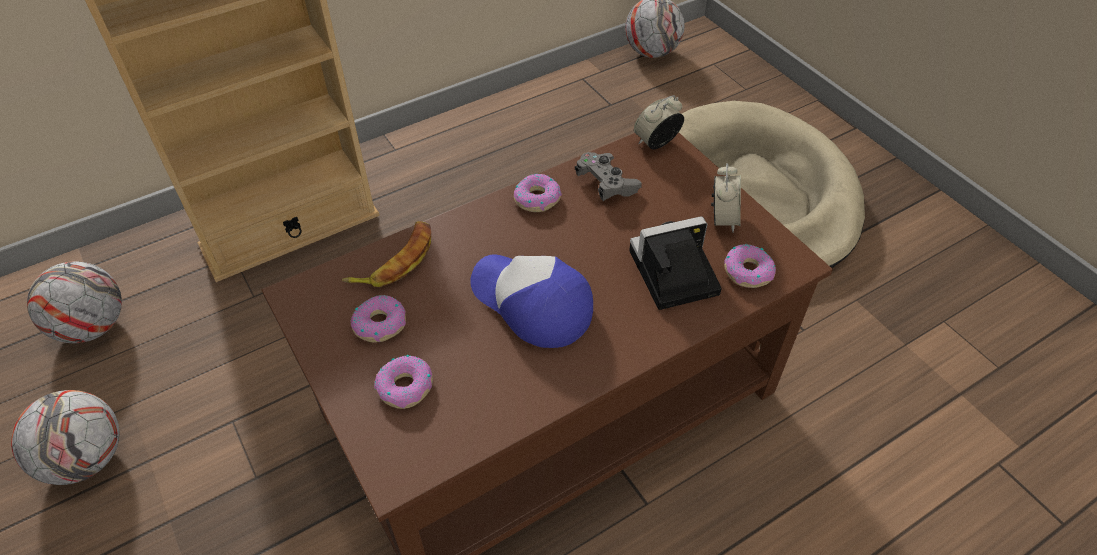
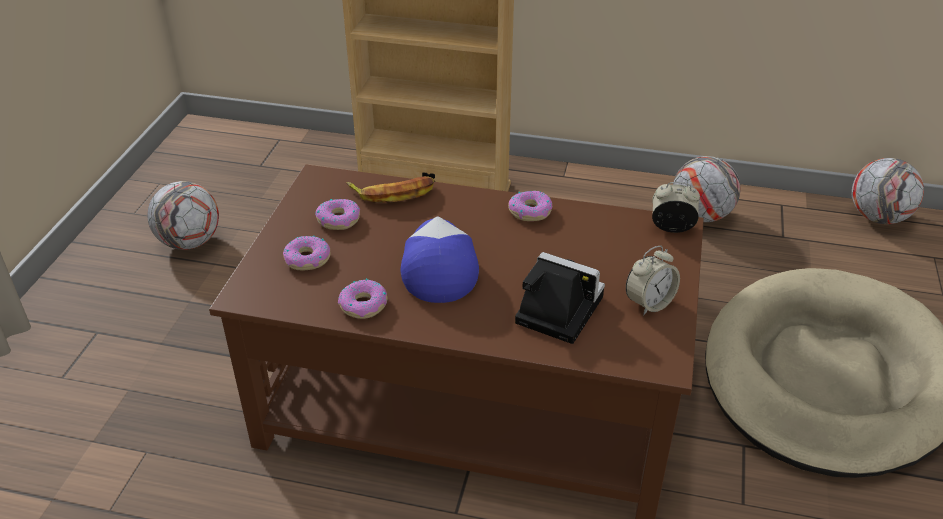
camera: 45 degrees right, 10 degrees down
(92, 326) = (268, 176): football -> football (700, 215)
(606, 184) = (592, 231): grey game controller -> none
(748, 271) = (617, 345): donut -> donut (364, 305)

